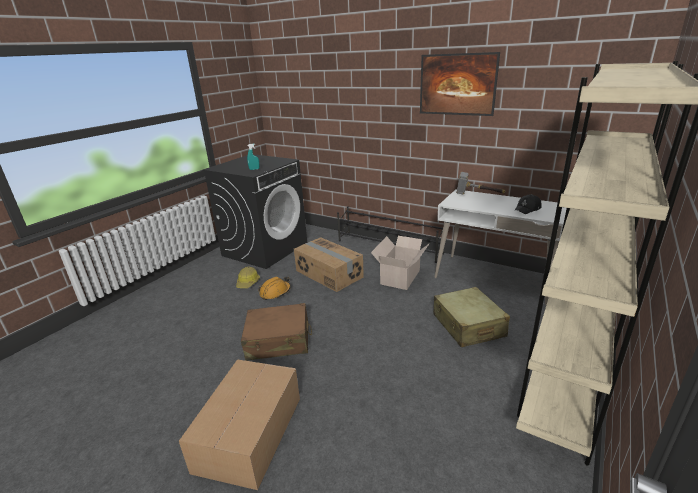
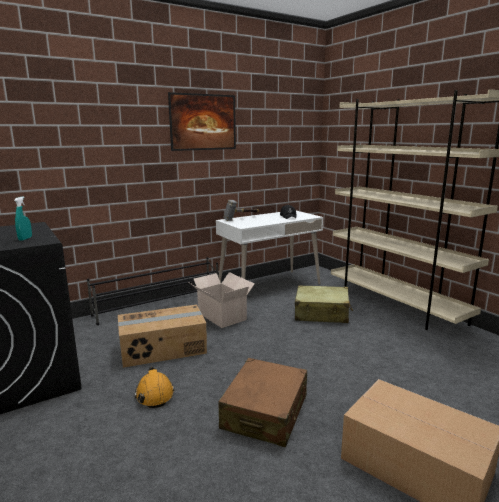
camera: 65 degrees left, 10 degrees down
(248, 283) = (96, 413): hard hat -> none

